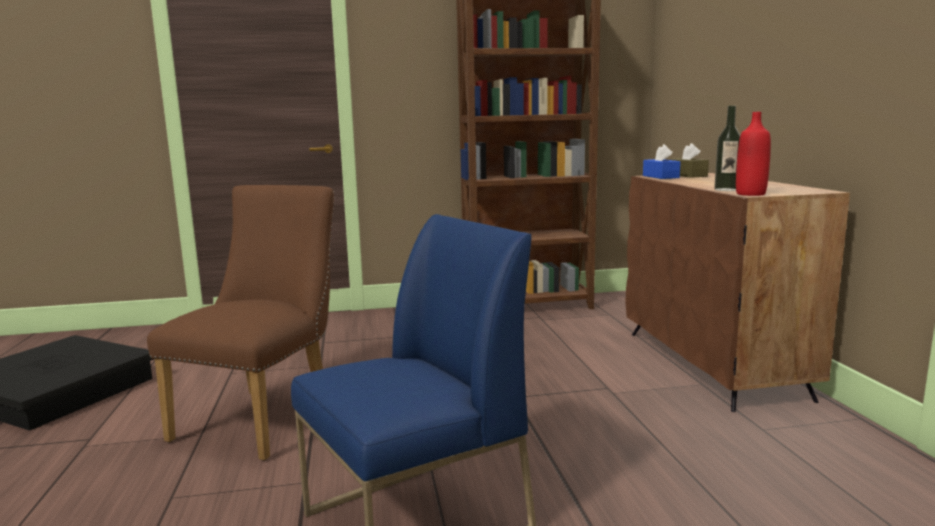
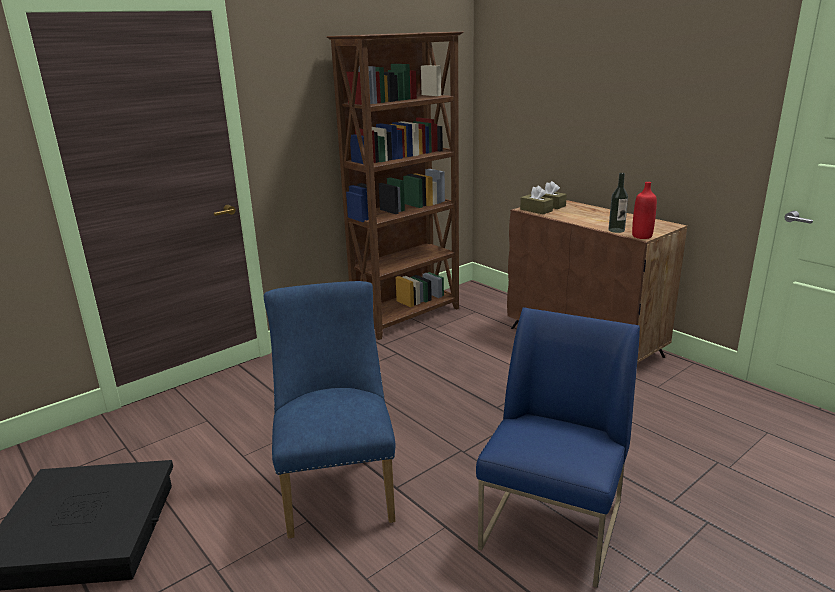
camera: 30 degrees left, 10 degrees up
(264, 417) = (338, 486): brown chair -> blue chair
(660, 177) = (536, 210): blue tissue box -> brown tissue box

